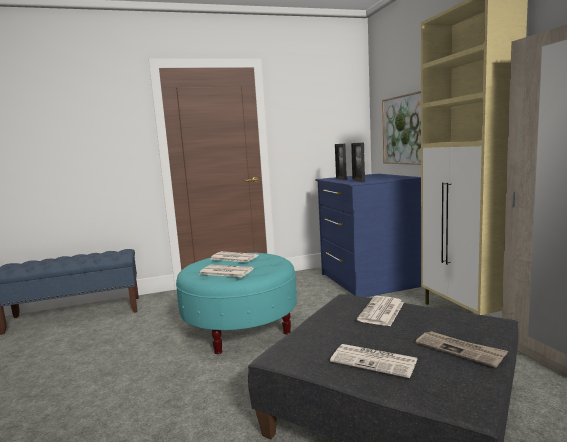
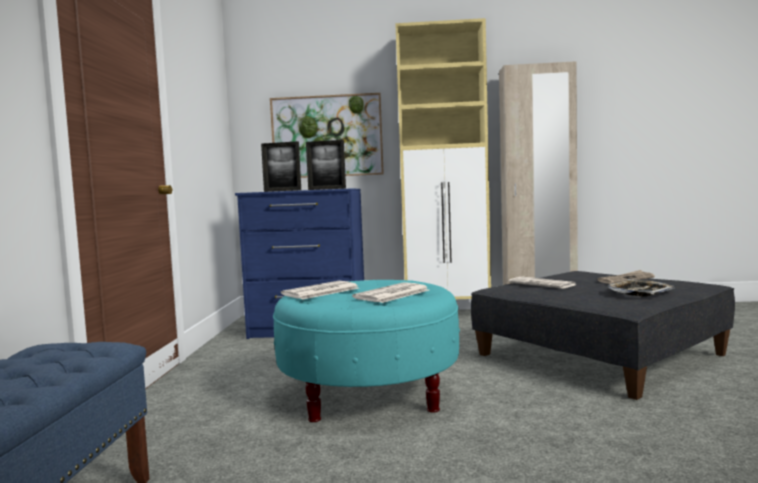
camera: 70 degrees left, 5 degrees down
(375, 361) = (640, 292): newspaper -> tray

